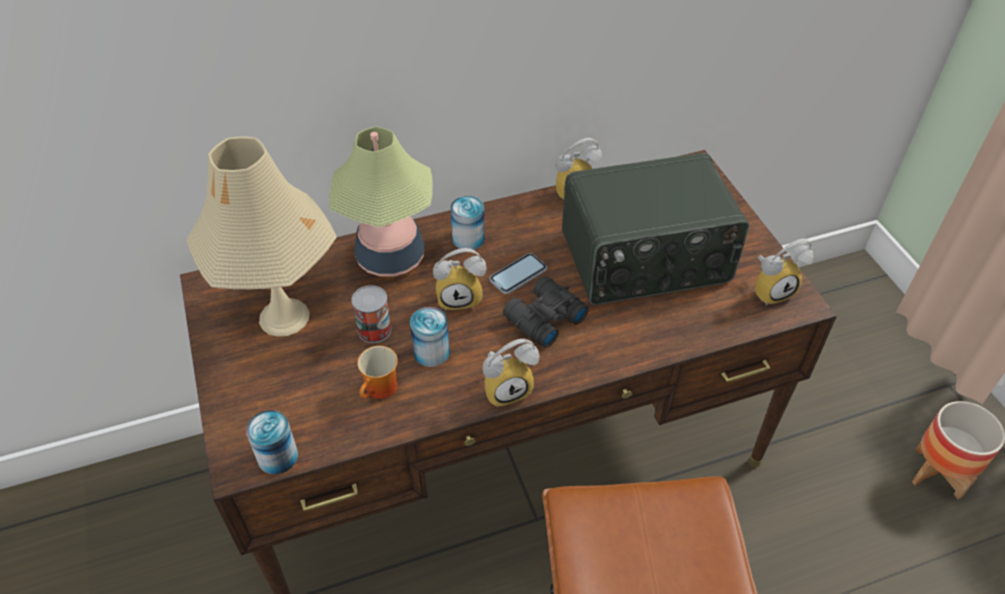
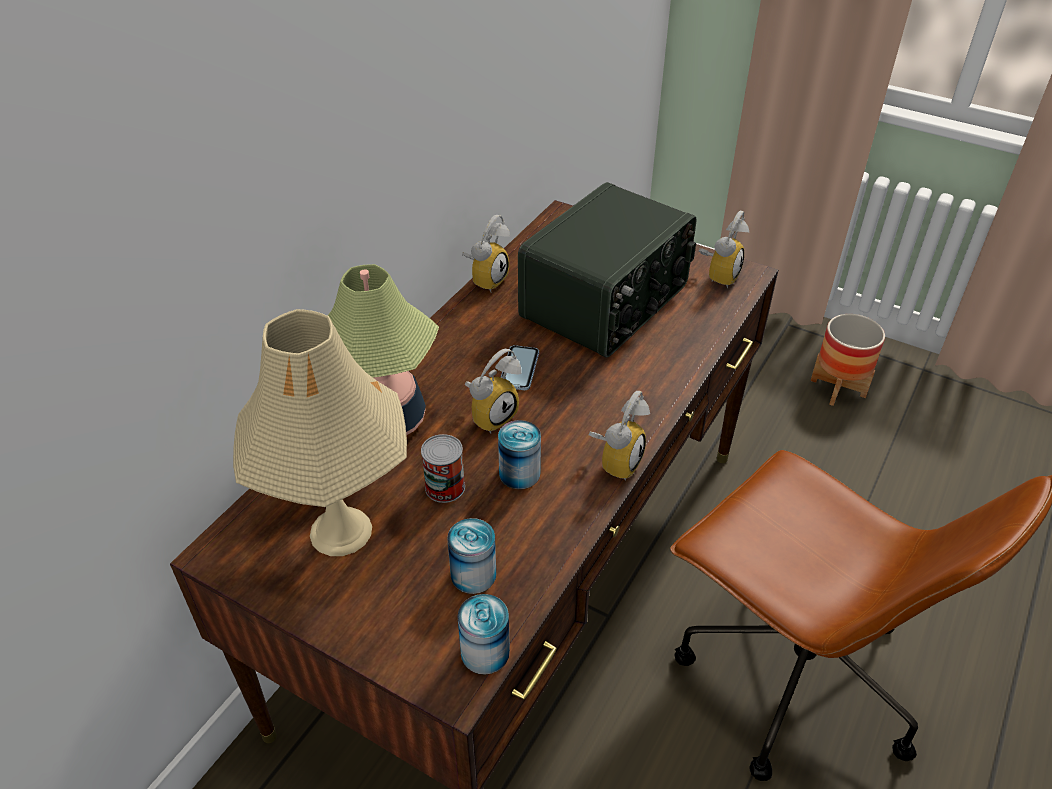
camera: 40 degrees left, 5 degrees down
(381, 390) = (513, 531): mug -> none
(468, 239) = (441, 365): can -> can (473, 574)
(542, 318) = (580, 391): black binoculars -> none

